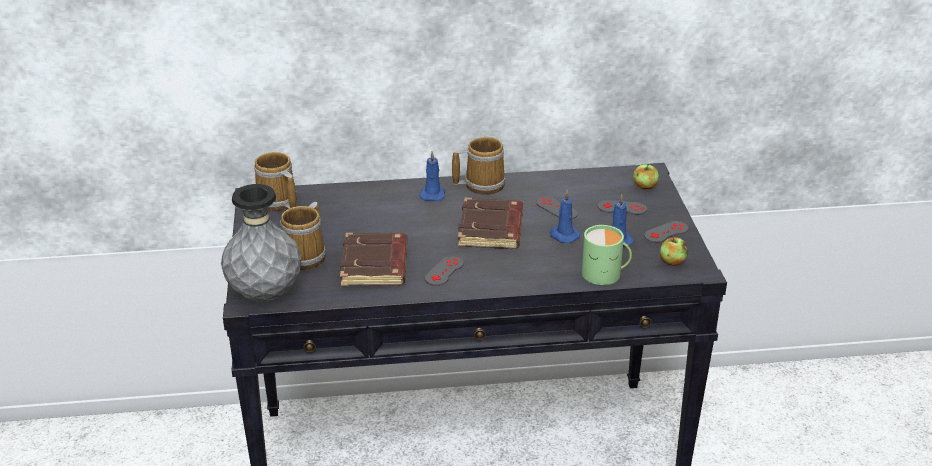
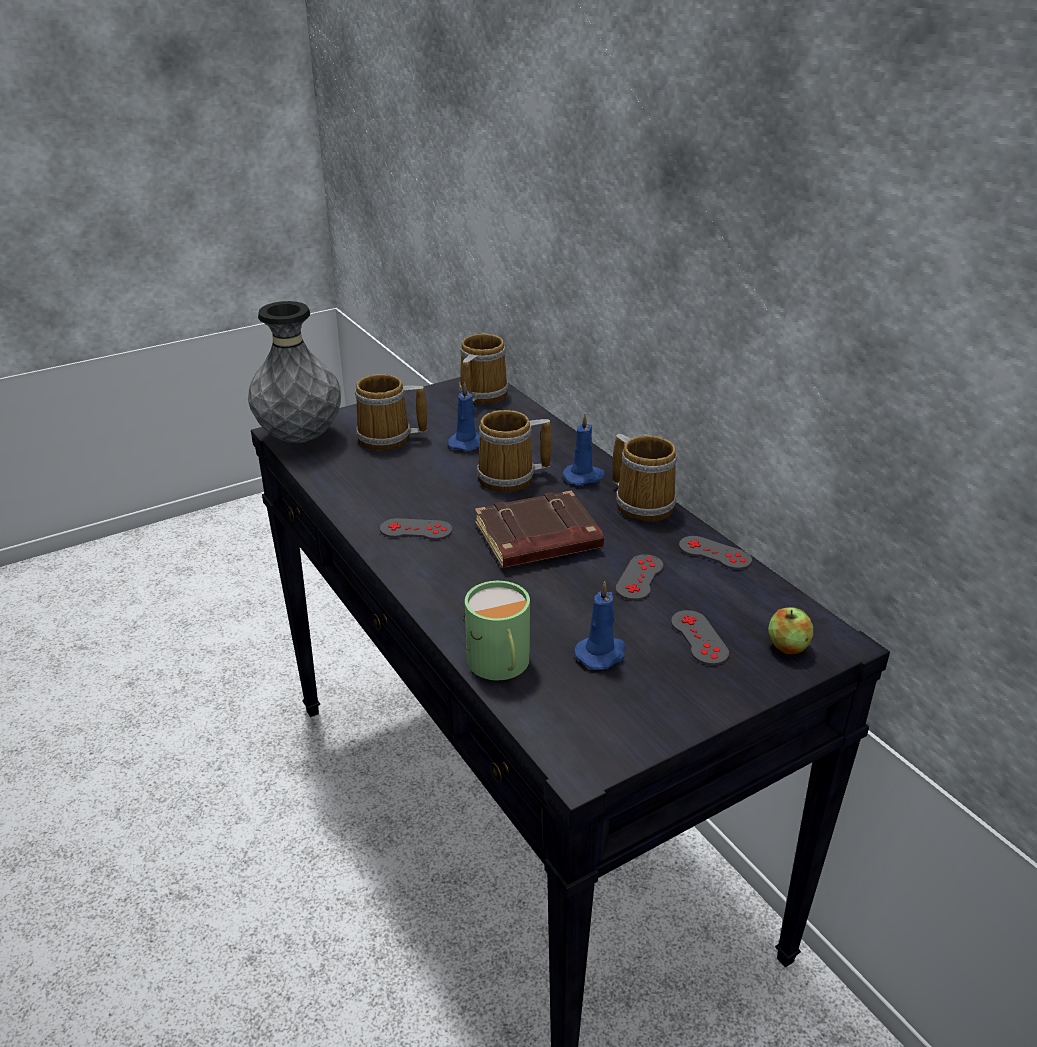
camera: 65 degrees right, 0 degrees up
(376, 266) = (396, 483): brown book -> none
(410, 221) = (510, 478): none -> mug
(563, 235) = (572, 600): blue candle -> blue candle (467, 443)
(666, 232) = (668, 701): grey game controller -> grey game controller (714, 553)
(672, 261) = (585, 727): apple -> none

